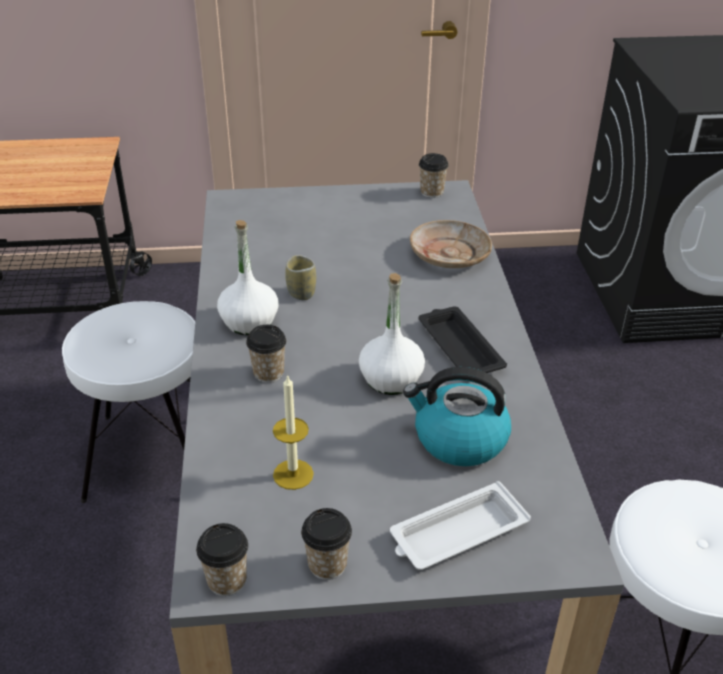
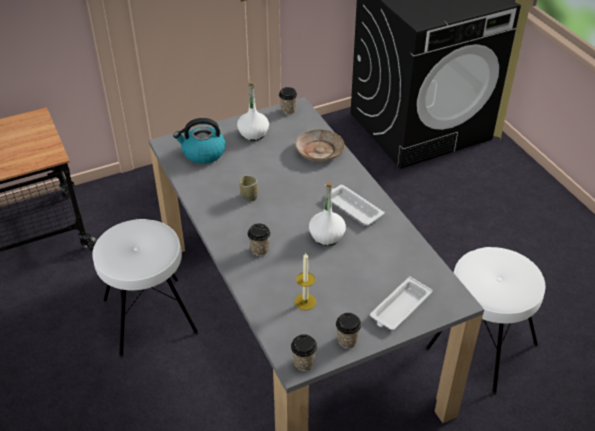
camera: 20 degrees left, 5 degrees up
(249, 322) = (230, 222): white bottle -> white bottle (253, 133)
(458, 439) = (377, 260): kettle -> kettle (203, 153)
(459, 346) = (352, 208): black tray -> white tray

